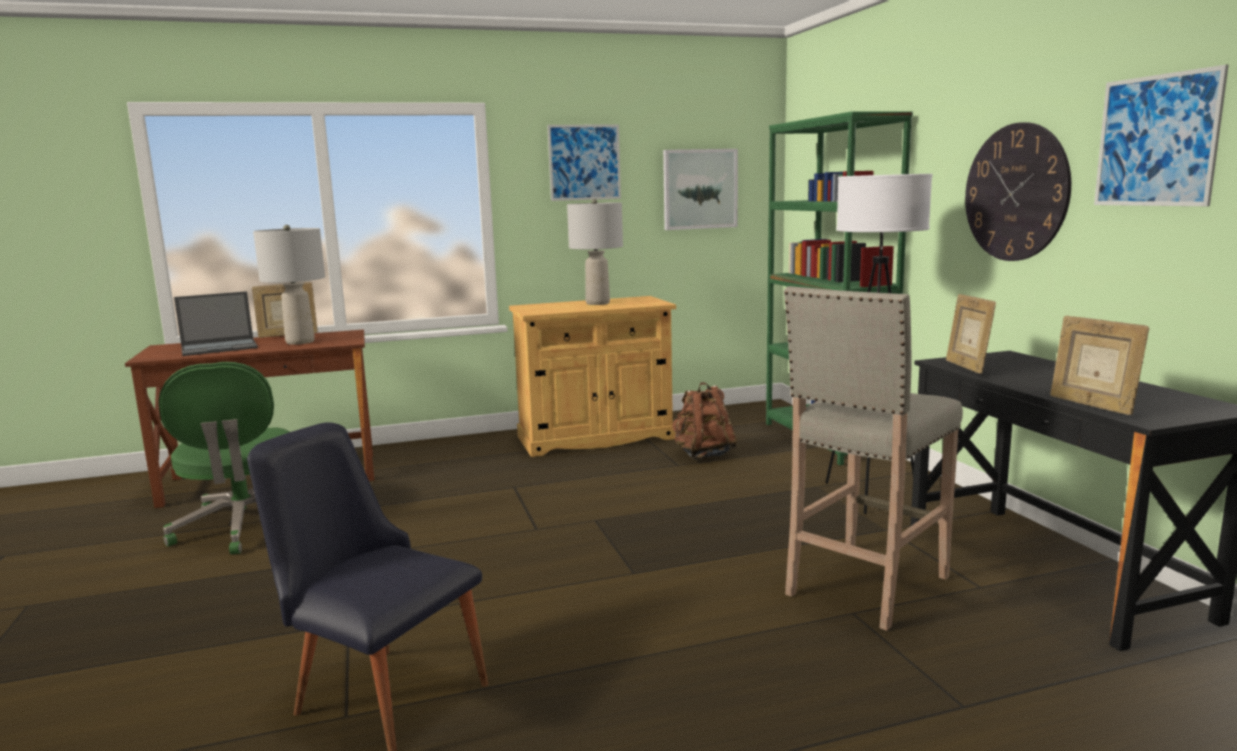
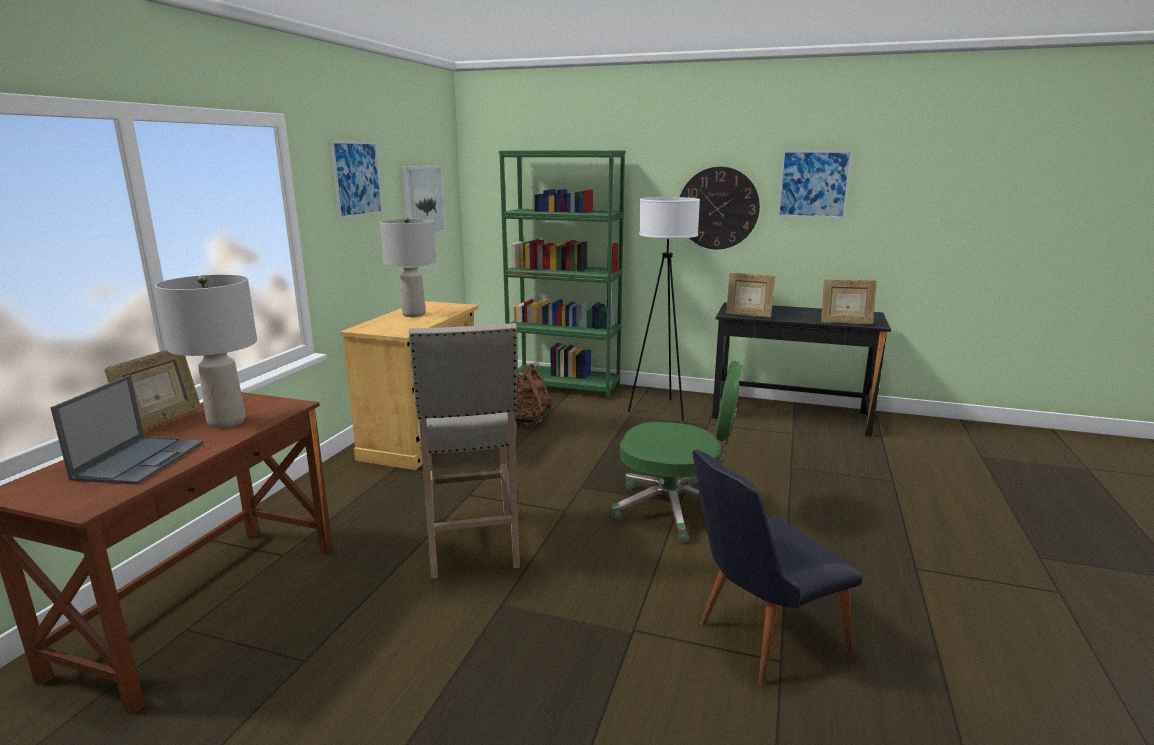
camera: 55 degrees left, 5 degrees up
(244, 527) = (327, 650): green office chair -> green office chair (674, 510)
(864, 586) = (766, 454): beige stool -> beige stool (472, 544)

